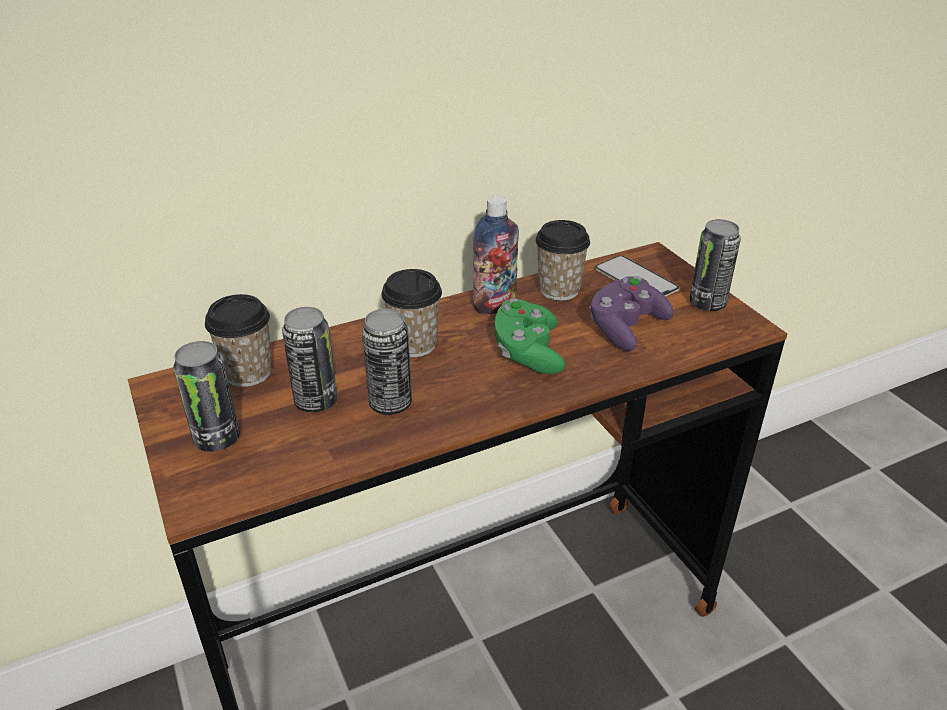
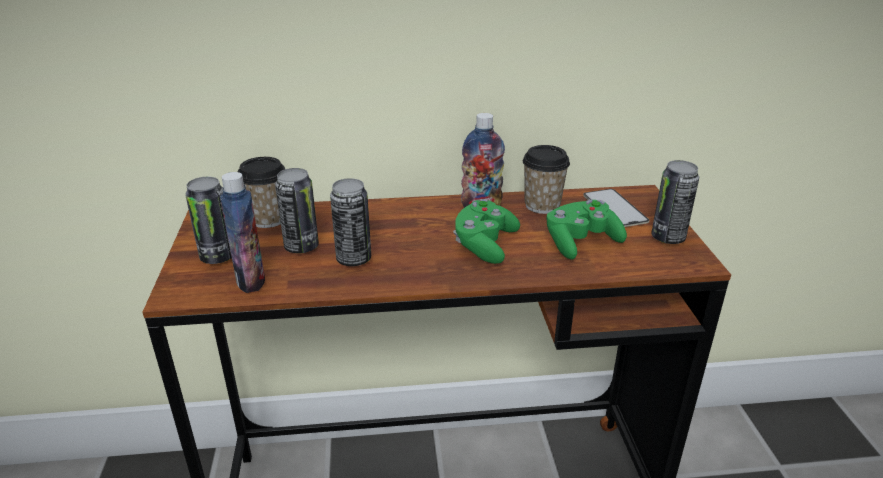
camera: 20 degrees right, 5 degrees down
(282, 461) = (250, 280): none -> bottle
(414, 344) = (399, 223): cup -> none
(626, 328) = (581, 242): purple game controller -> green game controller

